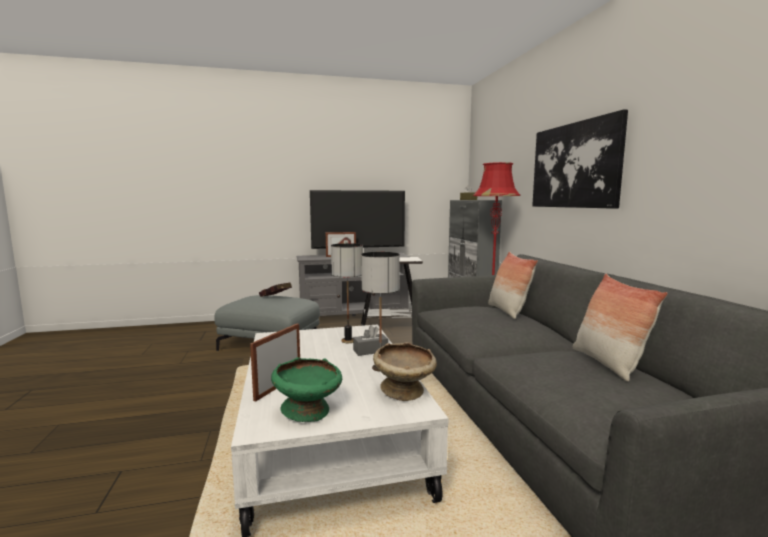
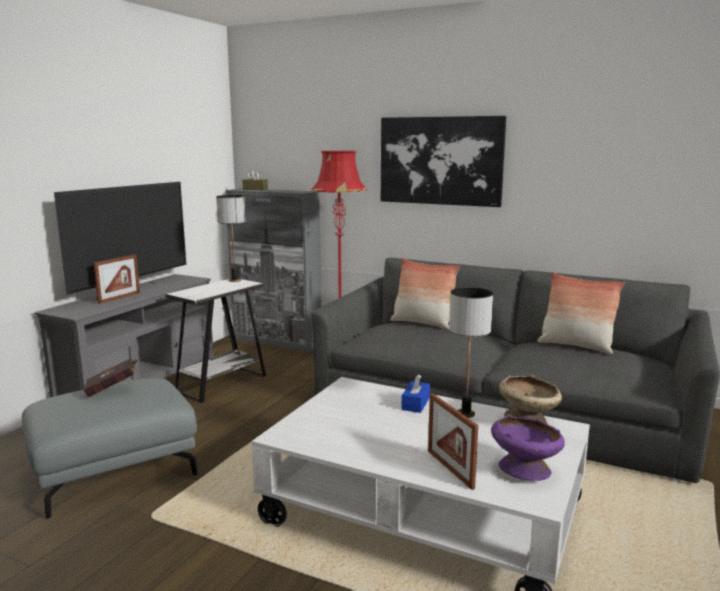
camera: 50 degrees left, 5 degrees up
(309, 411) = (524, 470): green bowl -> purple bowl
(348, 341) = (370, 404): table lamp -> table lamp (234, 280)
(370, 351) = (415, 404): grey tissue box -> blue tissue box

